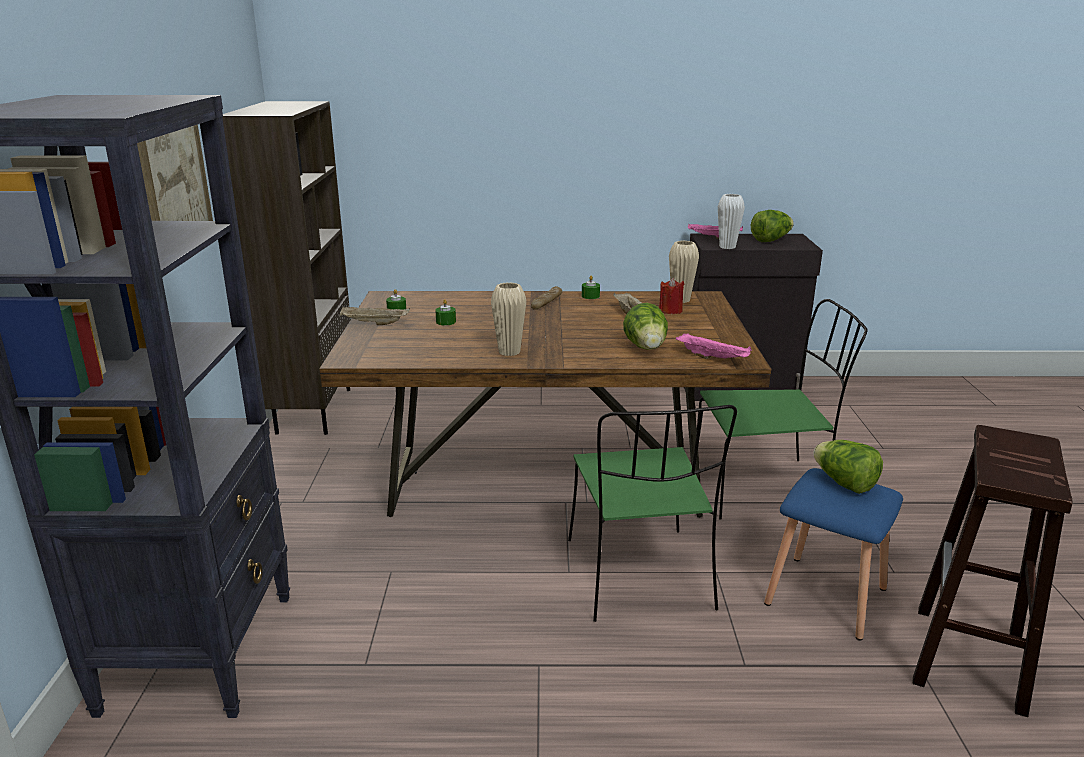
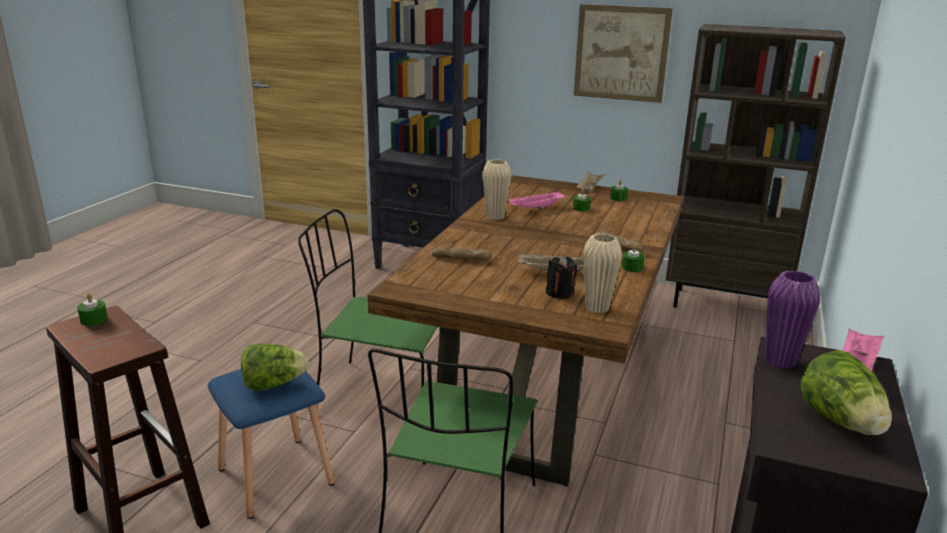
camera: 110 degrees right, 0 degrees up
(646, 348) = (461, 259): lettuce -> bread
(670, 311) = (560, 293): red candle -> black candle
(713, 358) = (413, 278): pink tray -> pink tray (536, 209)
(727, 247) = (780, 361): white vase -> purple vase
(1017, 478) = (94, 320): none -> green candle

